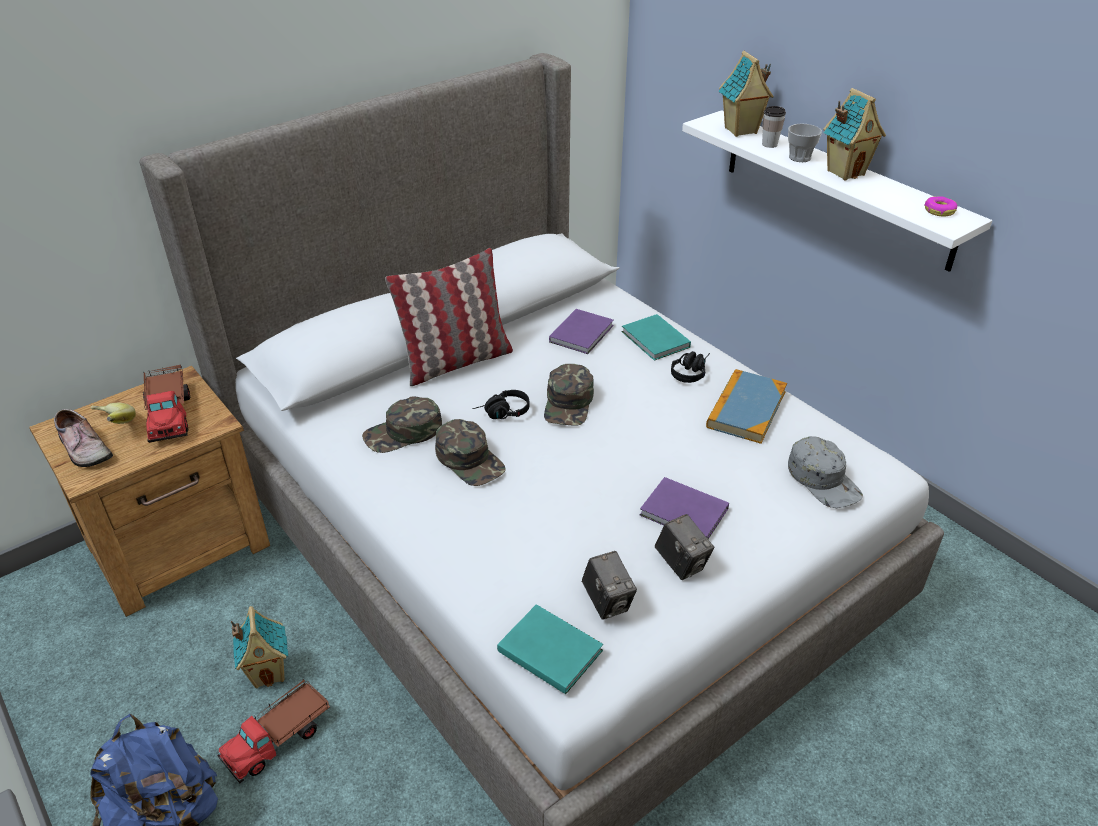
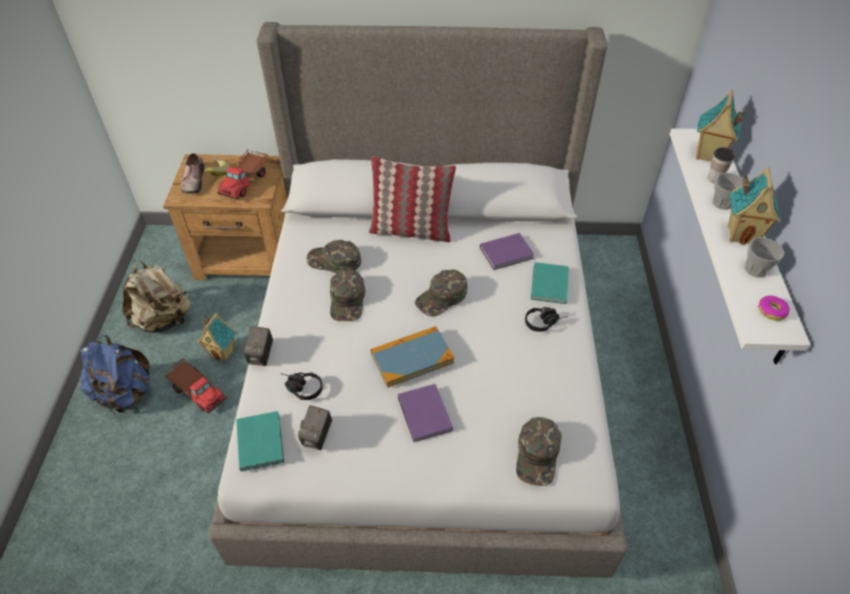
camera: 40 degrees right, 10 degrees up
(130, 690) = (164, 320): none -> beige backpack
(279, 738) = (197, 390): toy truck -> toy truck turned 135 degrees counterclockwise
(502, 413) = (397, 281): black headphones -> black headphones (300, 388)
(681, 563) = (384, 444): camera -> camera (261, 355)
(746, 409) = (548, 371): book -> book (412, 358)
(824, 479) = (538, 455): grey cap -> green cap
(888, 190) = (755, 269): none -> cup

